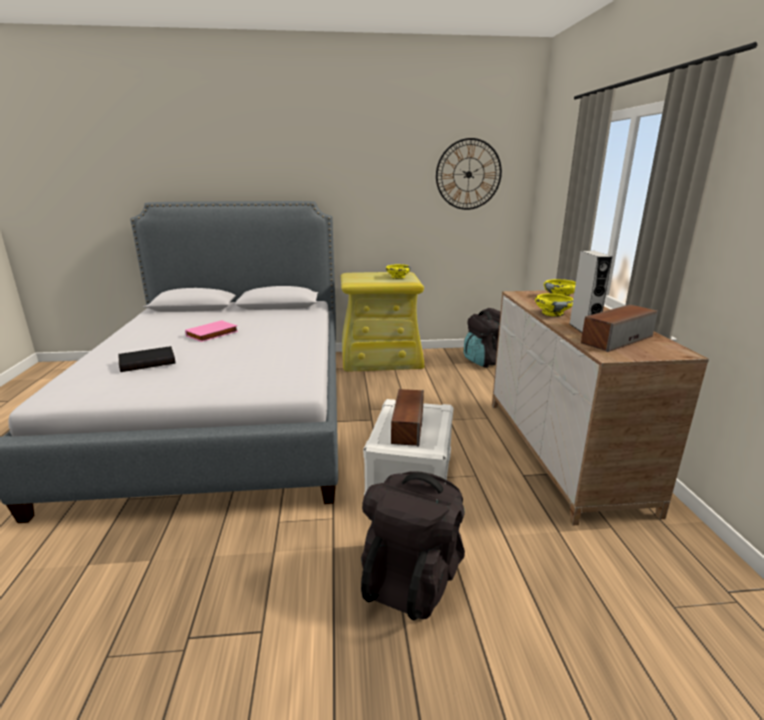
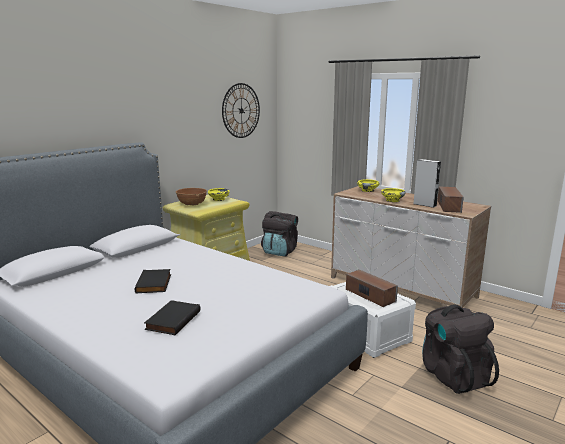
camera: 45 degrees left, 5 degrees down
(212, 334) = (155, 284): pink book -> black book
(363, 276) = (192, 204): none -> brown bowl

